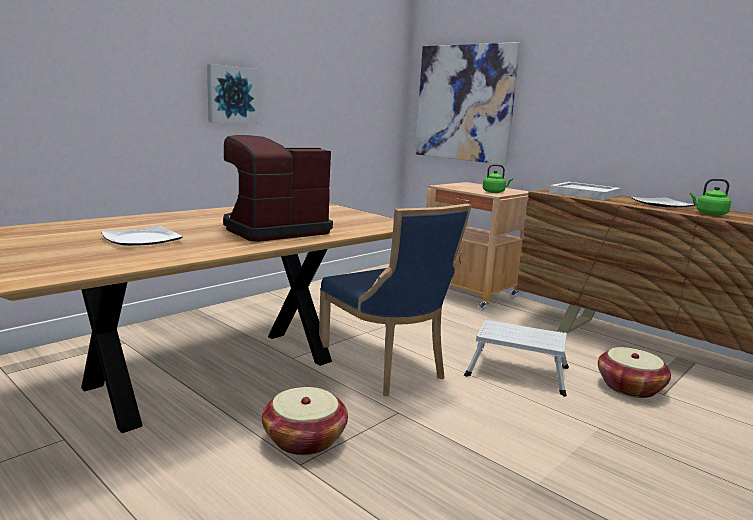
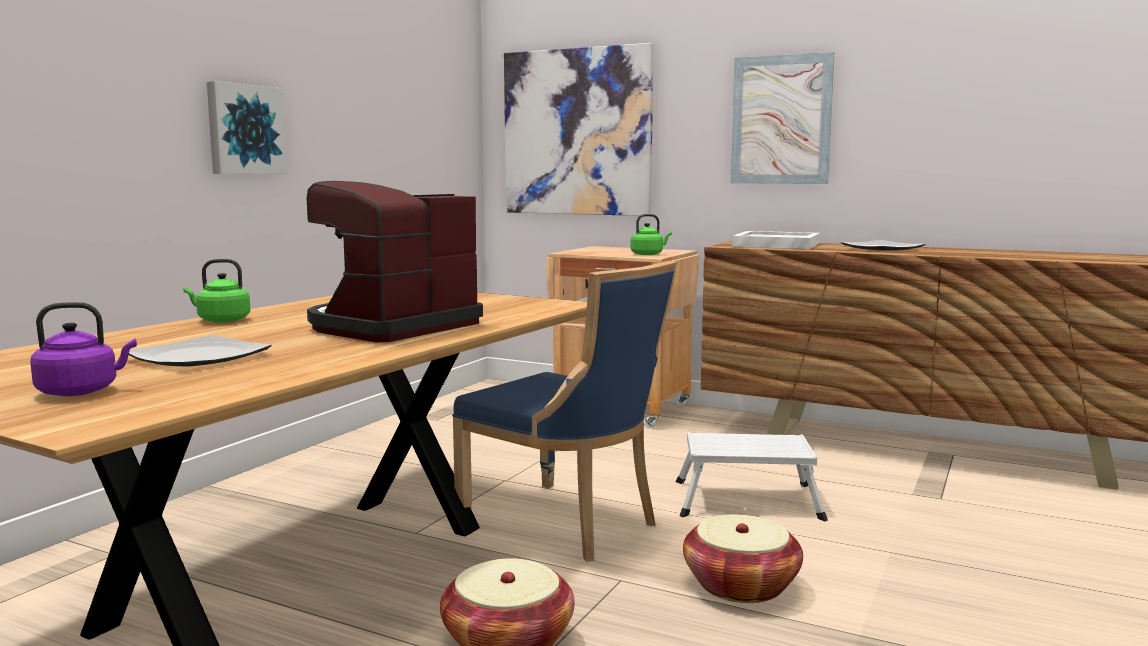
camera: 15 degrees left, 5 degrees down
(55, 255) = (82, 391): none -> purple kettle
(603, 103) = (781, 120): none -> picture
(630, 387) = (897, 497): basket -> basket (741, 585)
(709, 214) = (949, 253): green kettle -> green kettle (221, 320)

